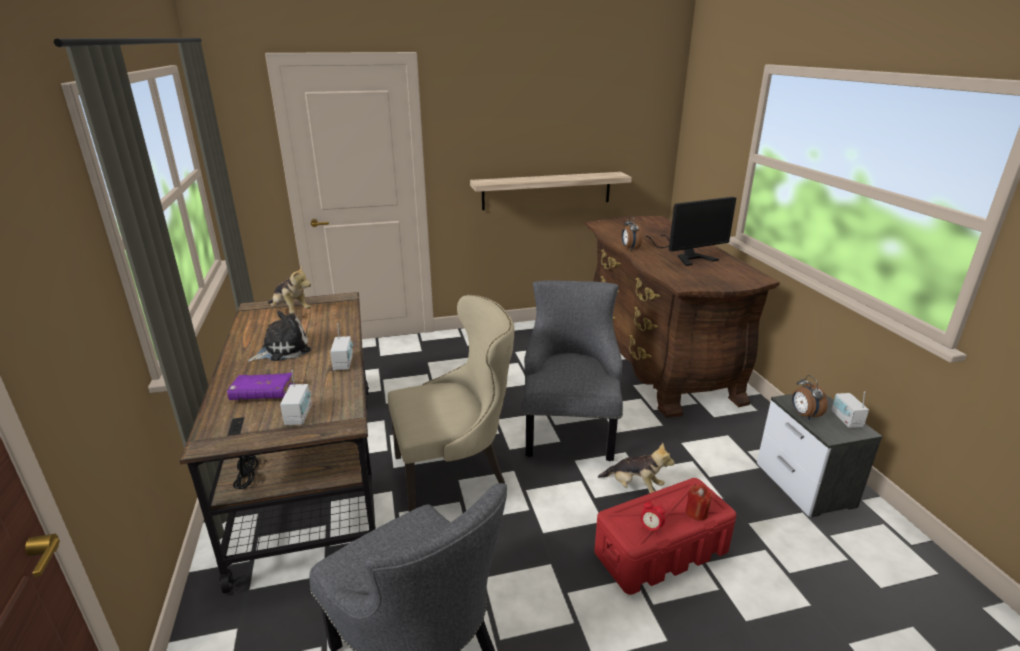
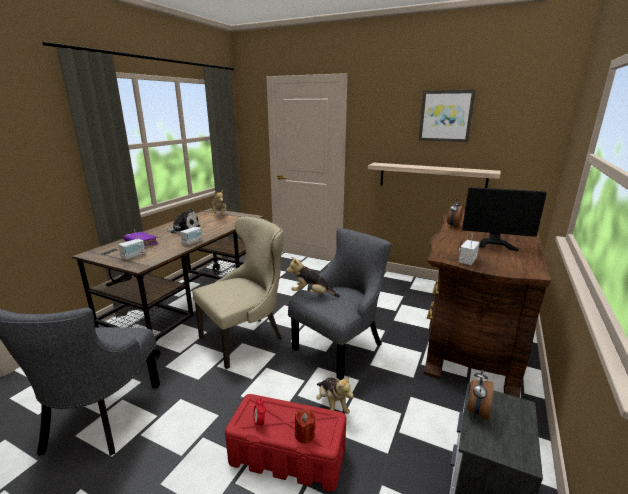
camera: 40 degrees right, 5 degrees down
(454, 473) = (245, 338): beige chair -> beige chair turned 60 degrees counterclockwise
(546, 376) = (311, 294): none -> plush toy
(557, 110) = (446, 116): none -> picture
(846, 420) = (520, 440): radio -> radio (467, 261)

